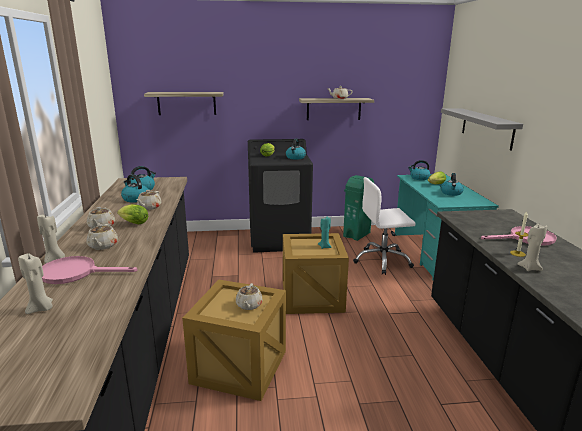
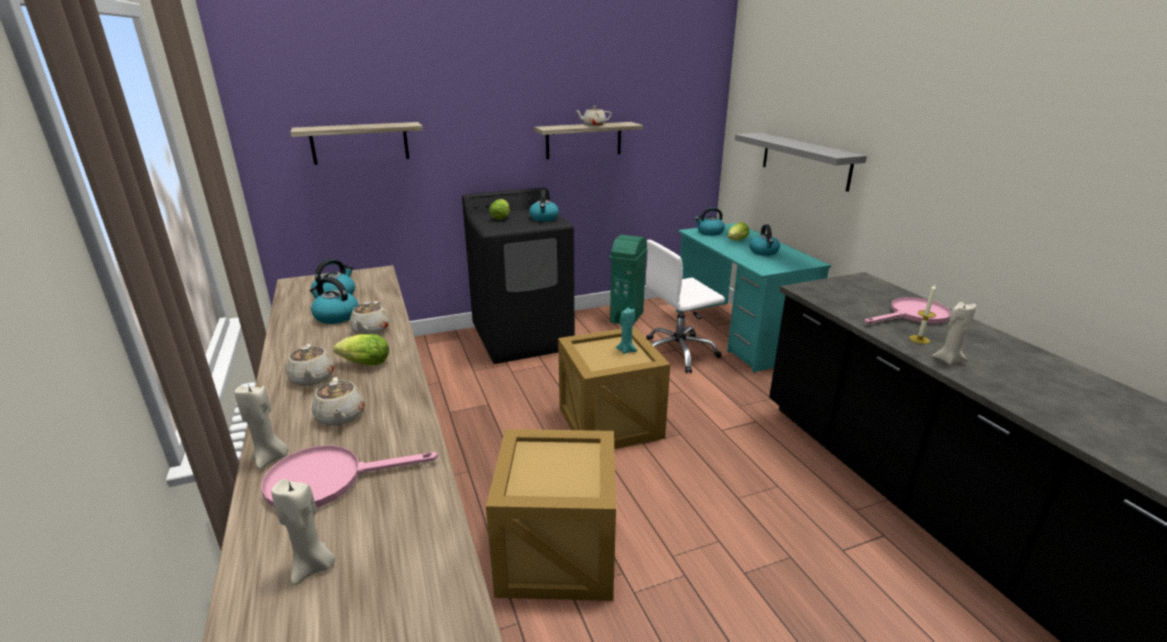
camera: 15 degrees left, 5 degrees up
(249, 305) = (572, 465): beige teapot -> none

